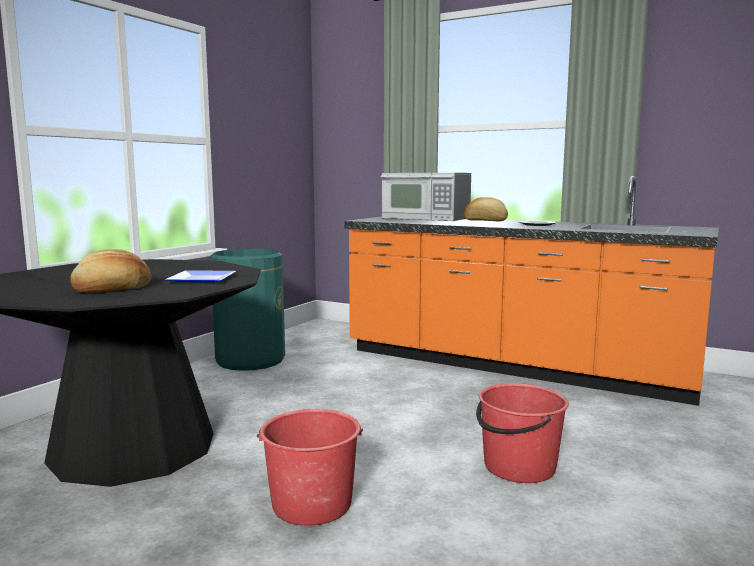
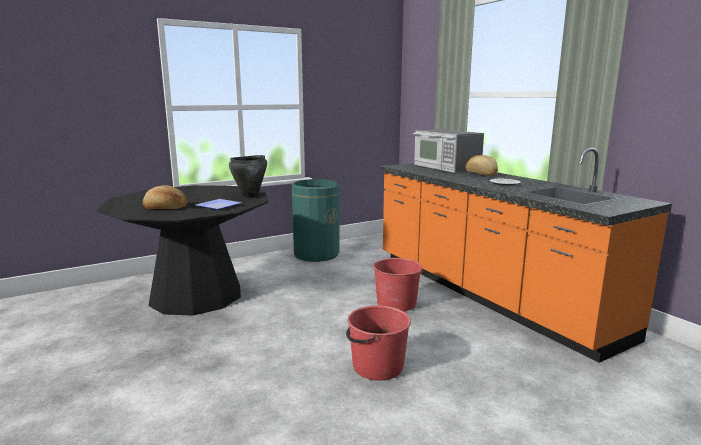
camera: 30 degrees right, 5 degrees up
(216, 266) = (250, 196): none -> black cooking pot
(311, 504) = (234, 351): red bucket -> red bucket (396, 303)

